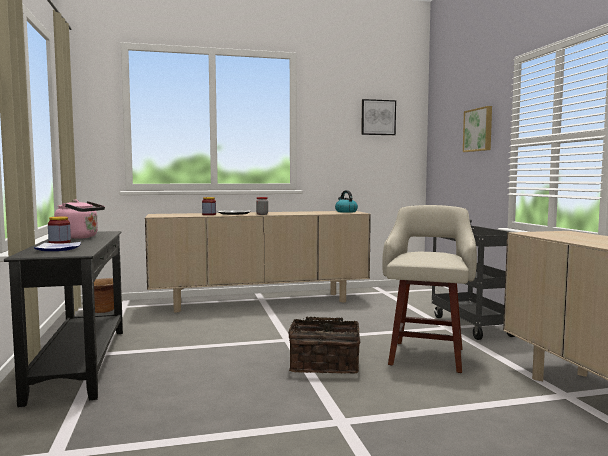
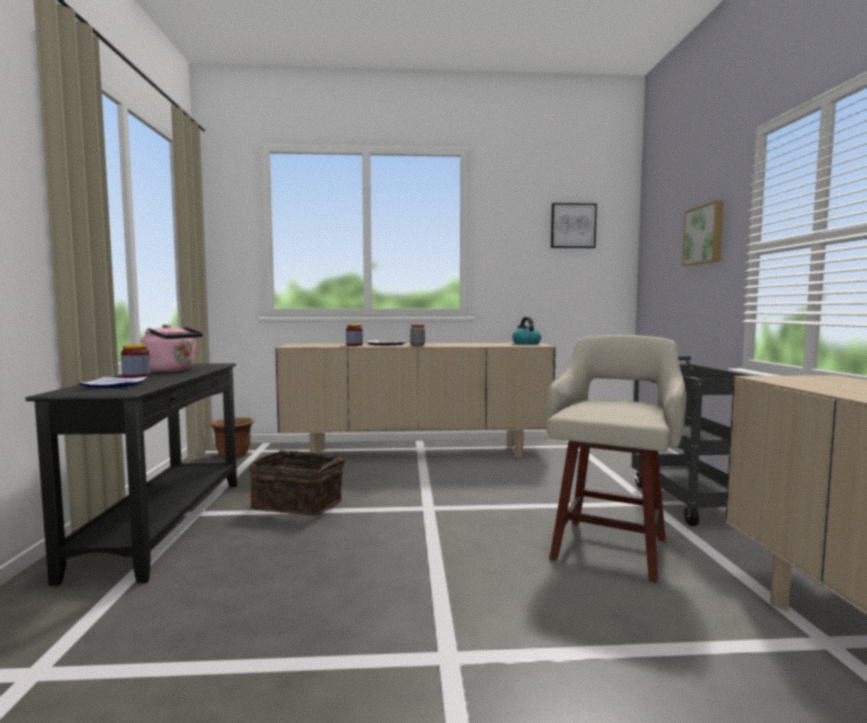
camera: 10 degrees right, 0 degrees up
(324, 365) = (460, 552): basket -> basket (299, 505)

